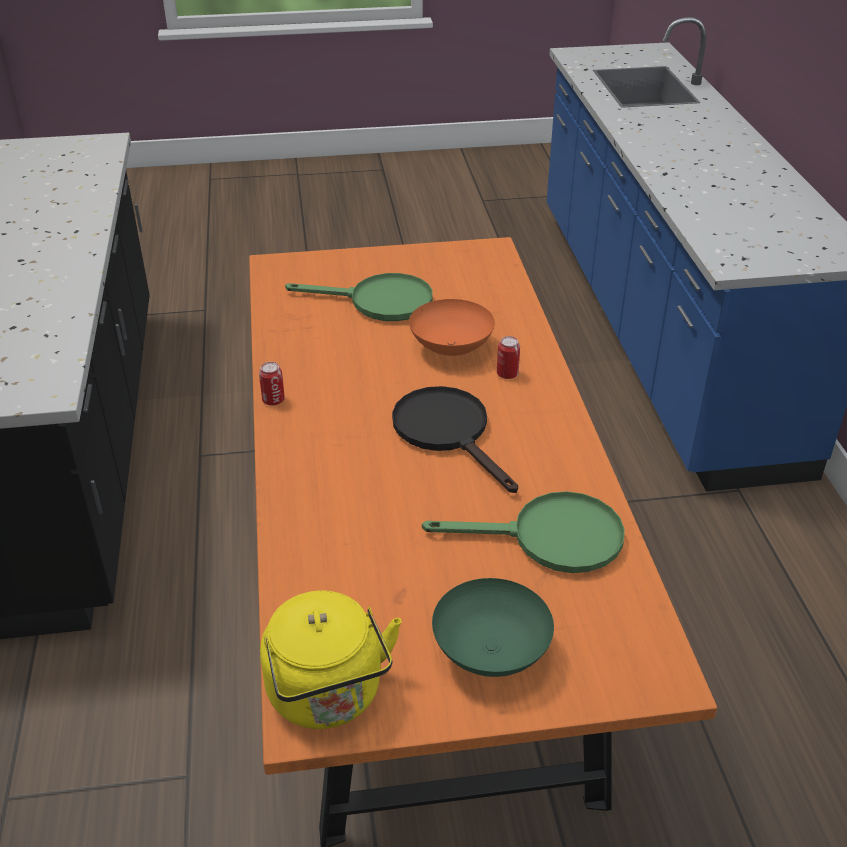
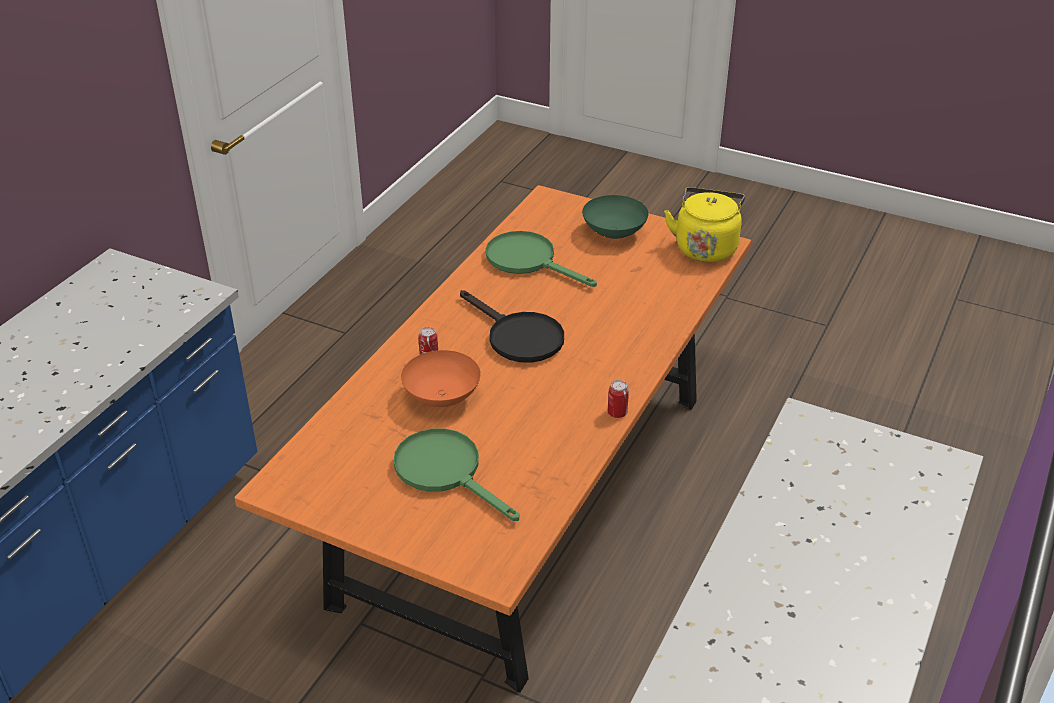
camera: 145 degrees left, 0 degrees up
(448, 432) = (518, 337): black frying pan -> black frying pan turned 45 degrees counterclockwise

